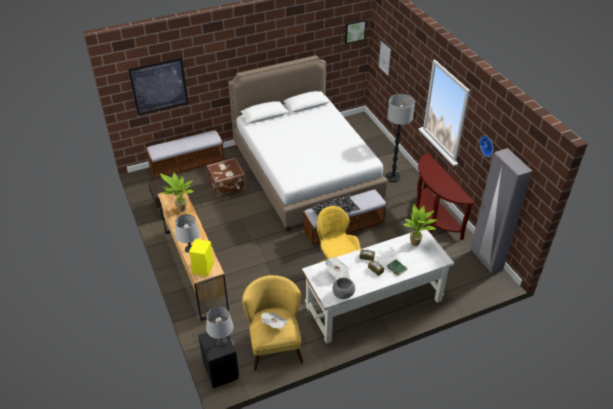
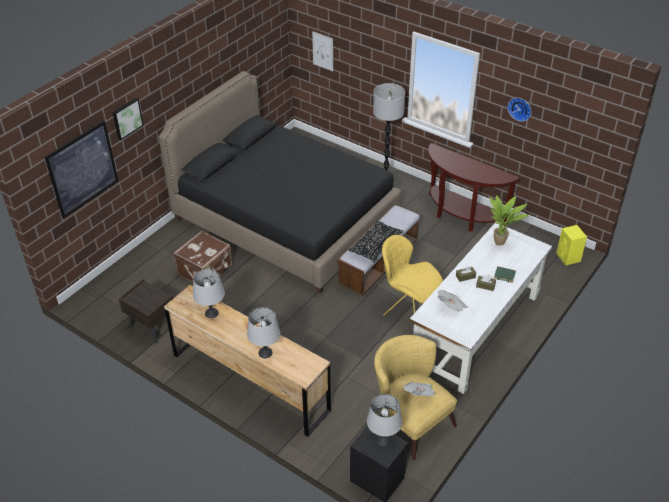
camera: 30 degrees left, 0 degrees up
(180, 210) = (212, 313): potted plant -> grey table lamp
(187, 165) = (132, 264): bench -> none
(203, 269) = (301, 368): yellow speaker -> yellow speaker (568, 258)
(305, 173) = (286, 219): white bed -> black bed
(343, 294) = (476, 325): grey bowl -> none
(354, 31) = (275, 28): picture -> picture (127, 118)
(486, 259) = (544, 237): grey wardrobe -> none

